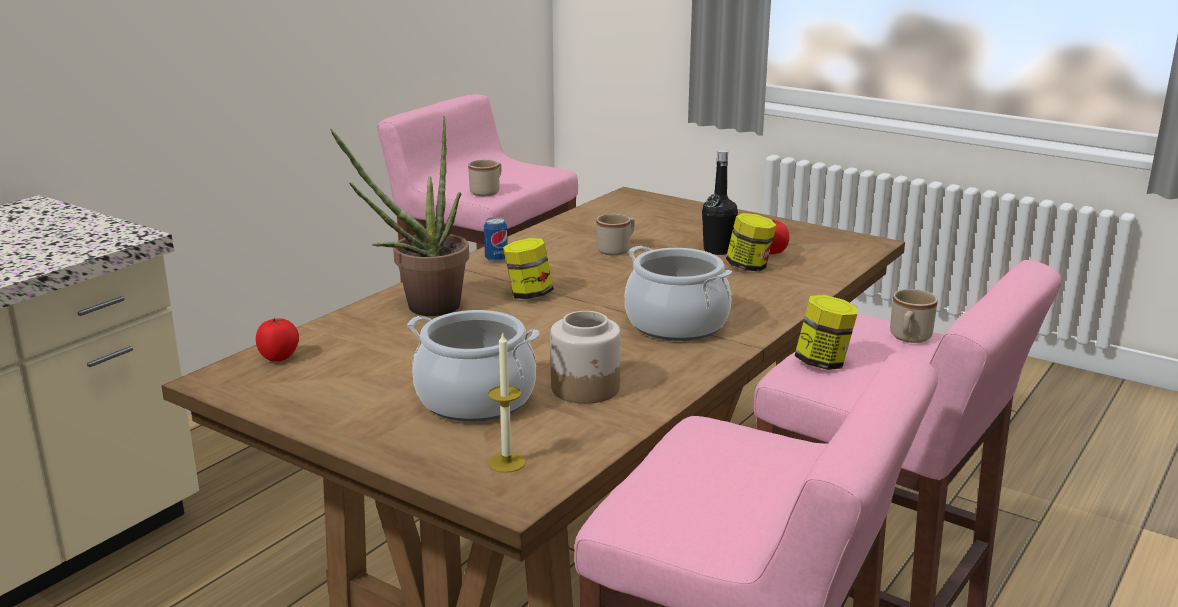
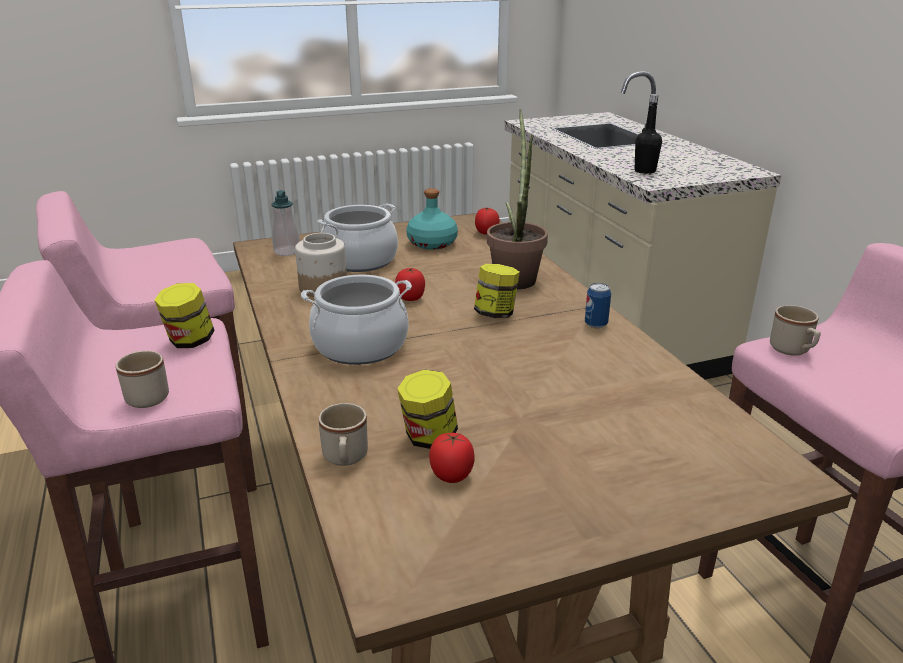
camera: 125 degrees right, 5 degrees up
(358, 378) = (431, 243): none -> turquoise bottle
(506, 462) = (287, 251): candle -> soap dispenser
(546, 337) = (411, 298): none -> tomato
(617, 249) = (565, 385): beige mug -> beige mug (345, 459)
(718, 250) = (500, 443): black bottle -> black bottle (645, 171)

